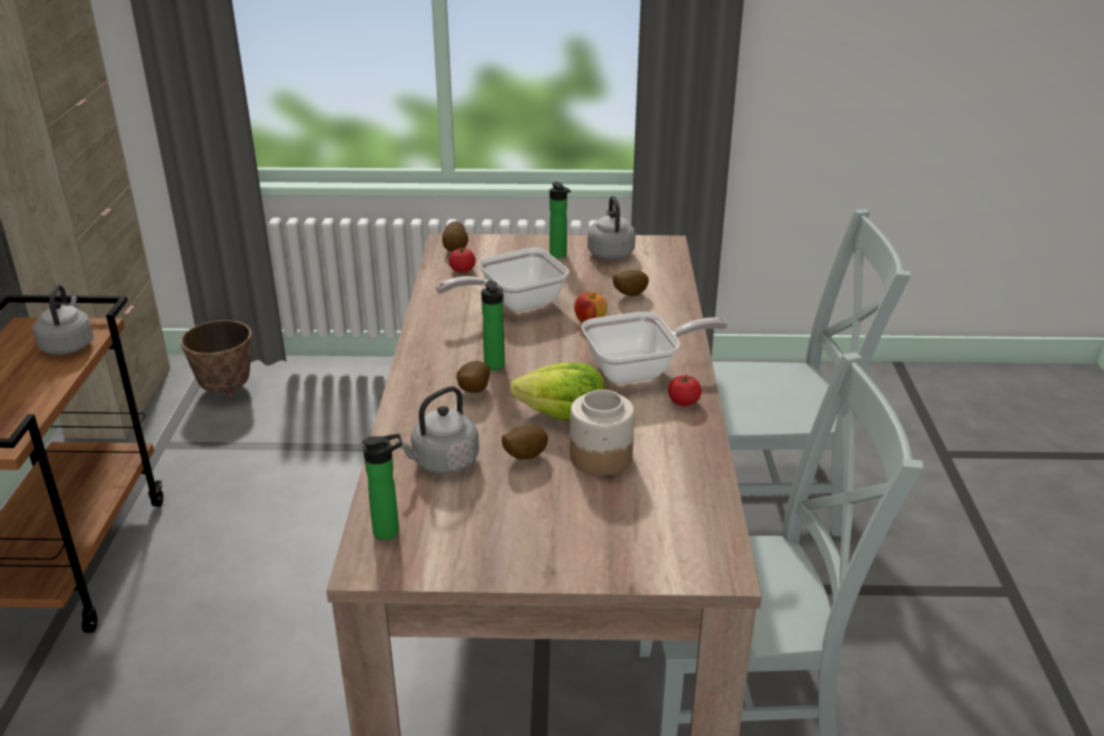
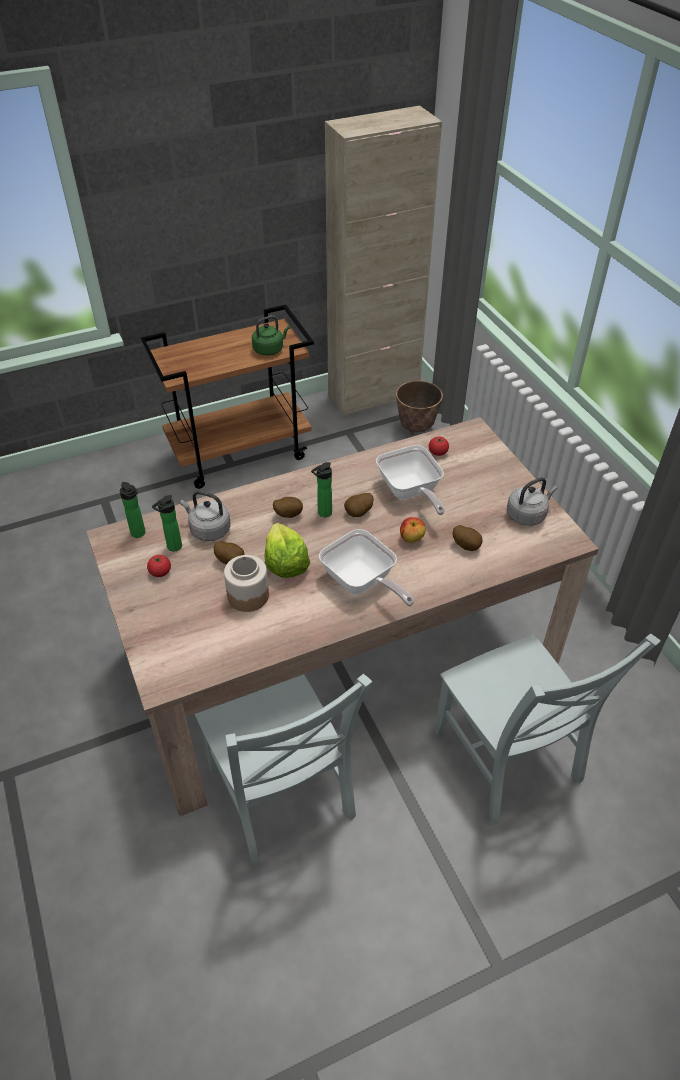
camera: 65 degrees right, 15 degrees up
(68, 345) = (269, 349): grey kettle -> green kettle
(456, 250) = (465, 438): potato -> potato (359, 513)
(514, 303) = (410, 493): frying pan -> frying pan turned 150 degrees counterclockwise
(559, 255) = (499, 490): bottle -> bottle (172, 547)
(683, 402) = (335, 618): tomato -> tomato (160, 572)

